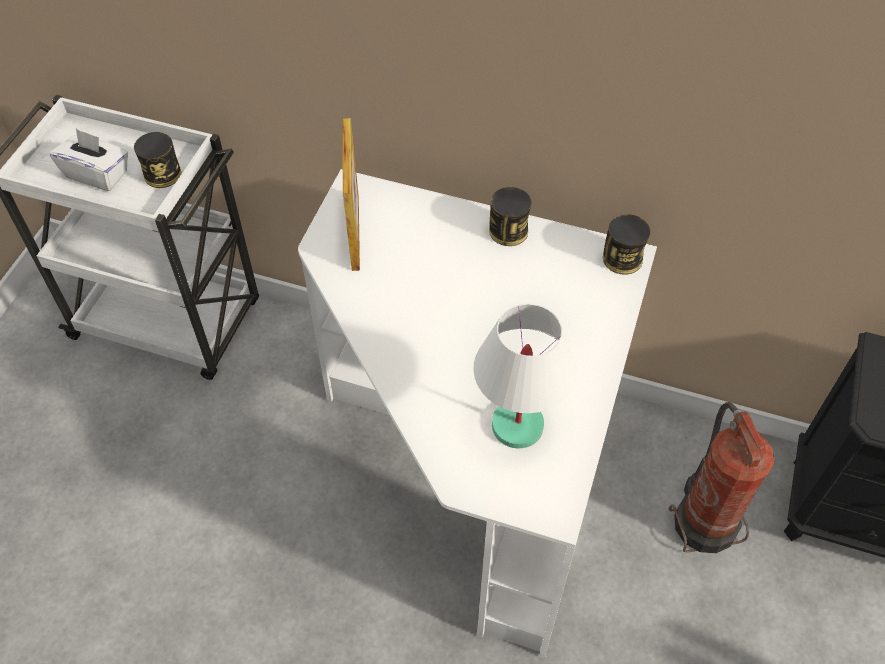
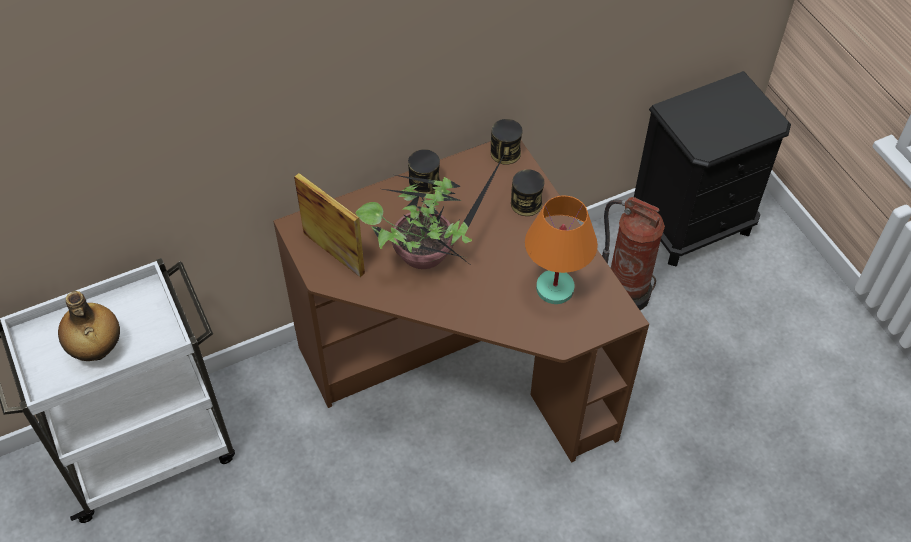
camera: 45 degrees left, 0 degrees up
(98, 174) = (97, 350): white tissue box -> bottle
(162, 174) = (146, 315): can -> can (526, 203)
(434, 295) = (426, 253): none -> potted plant
(469, 463) = (461, 370): white desk -> brown desk
(518, 426) = (556, 288): white table lamp -> orange table lamp

